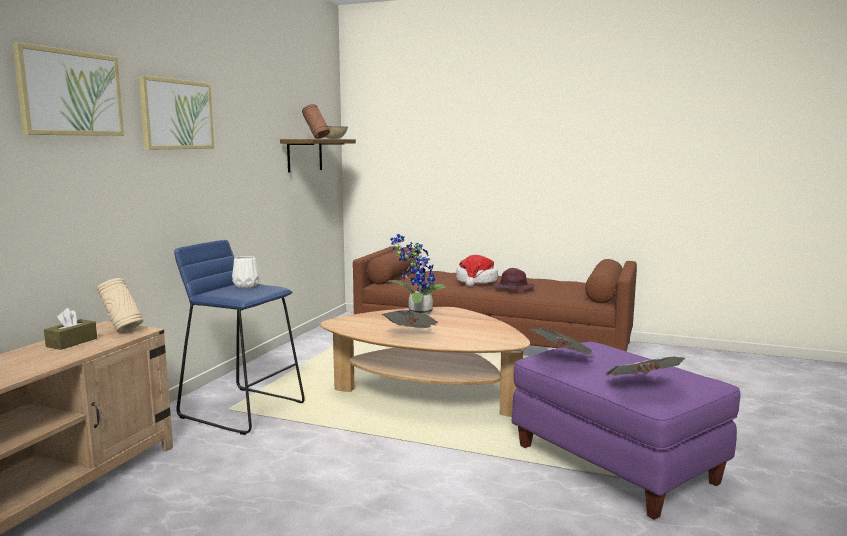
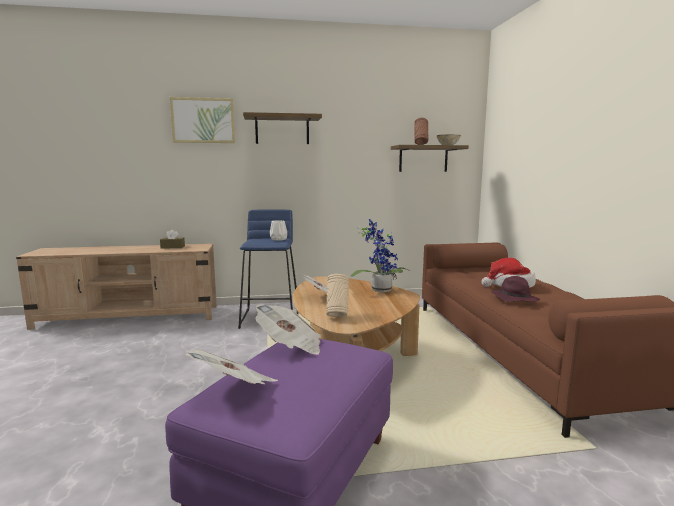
camera: 60 degrees right, 0 degrees up
(122, 330) = (198, 247): beige vase -> beige vase (337, 315)
(176, 114) = (282, 130): picture -> shelf

